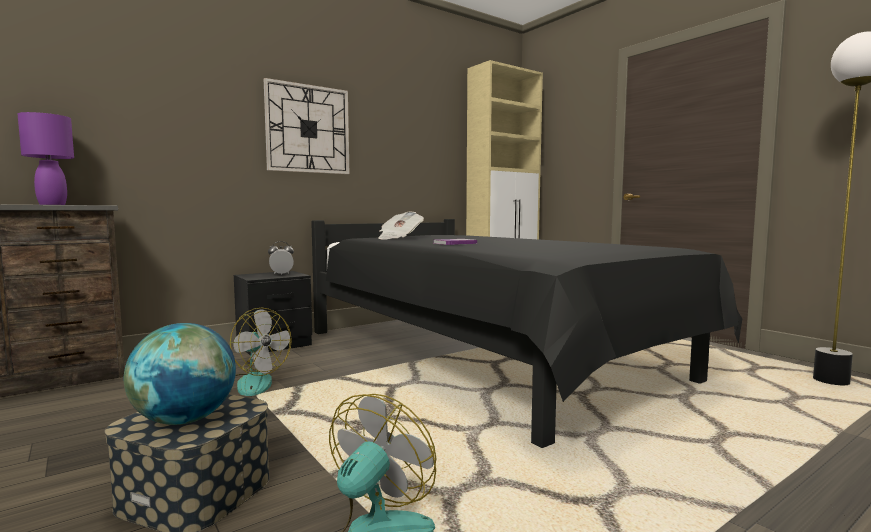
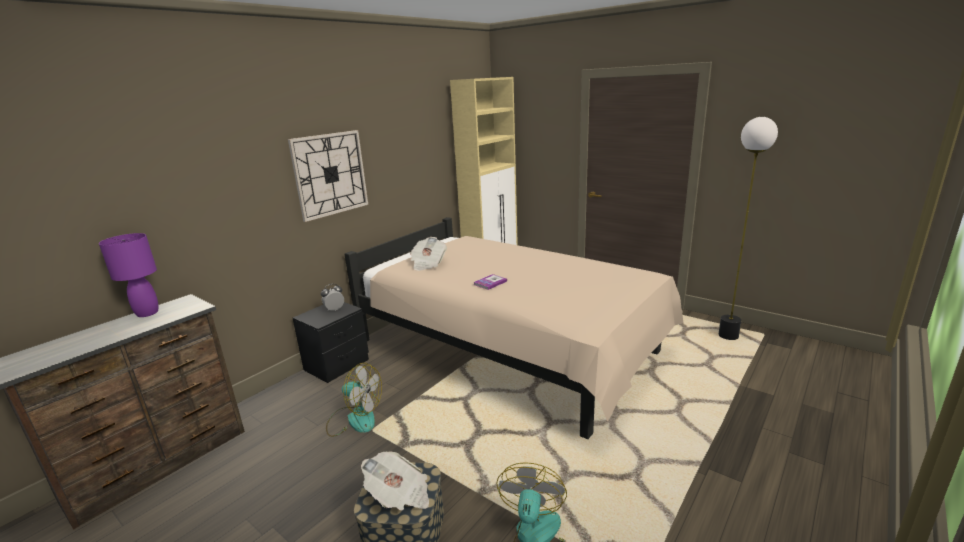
camera: 15 degrees left, 15 degrees up
(185, 420) = (399, 495): globe -> newspaper
(487, 356) = (511, 349): black bed -> beige bed

